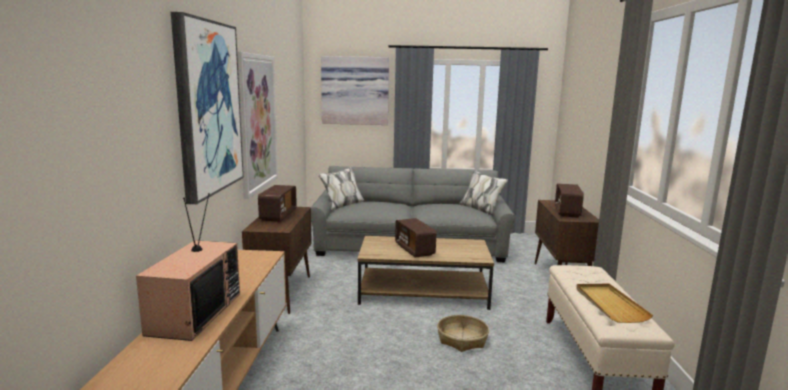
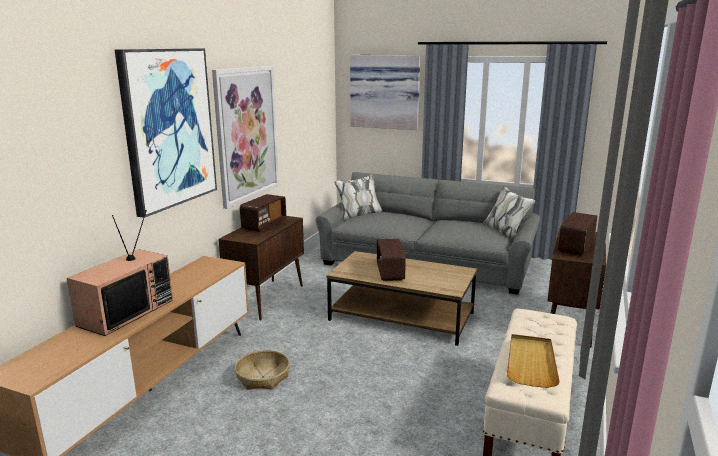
camera: 20 degrees right, 5 degrees up
(462, 339) = (403, 372): basket -> basket (262, 377)

